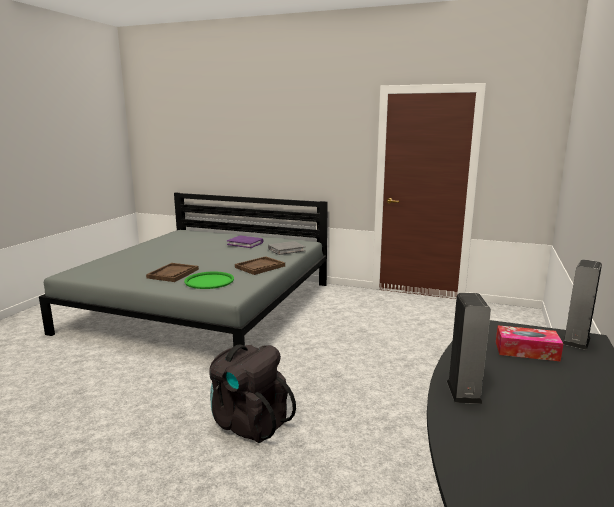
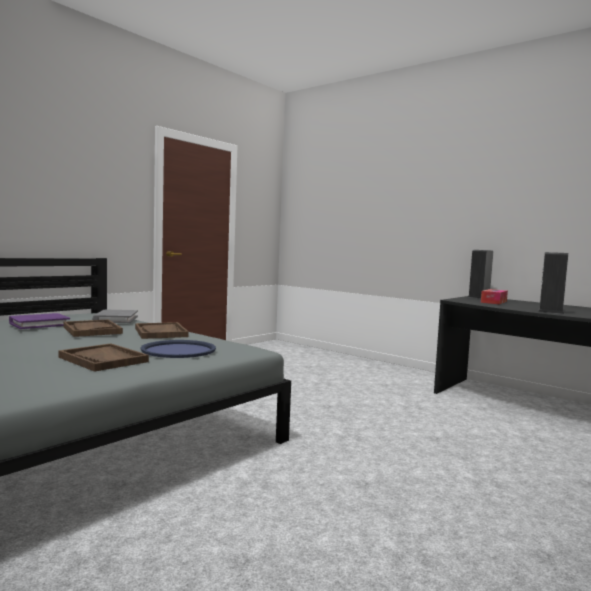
camera: 70 degrees left, 10 degrees down
(209, 281) = (178, 350): green tray -> blue tray
(242, 254) = (92, 330): none -> brown tray
(249, 422) = (393, 451): black backpack -> none

